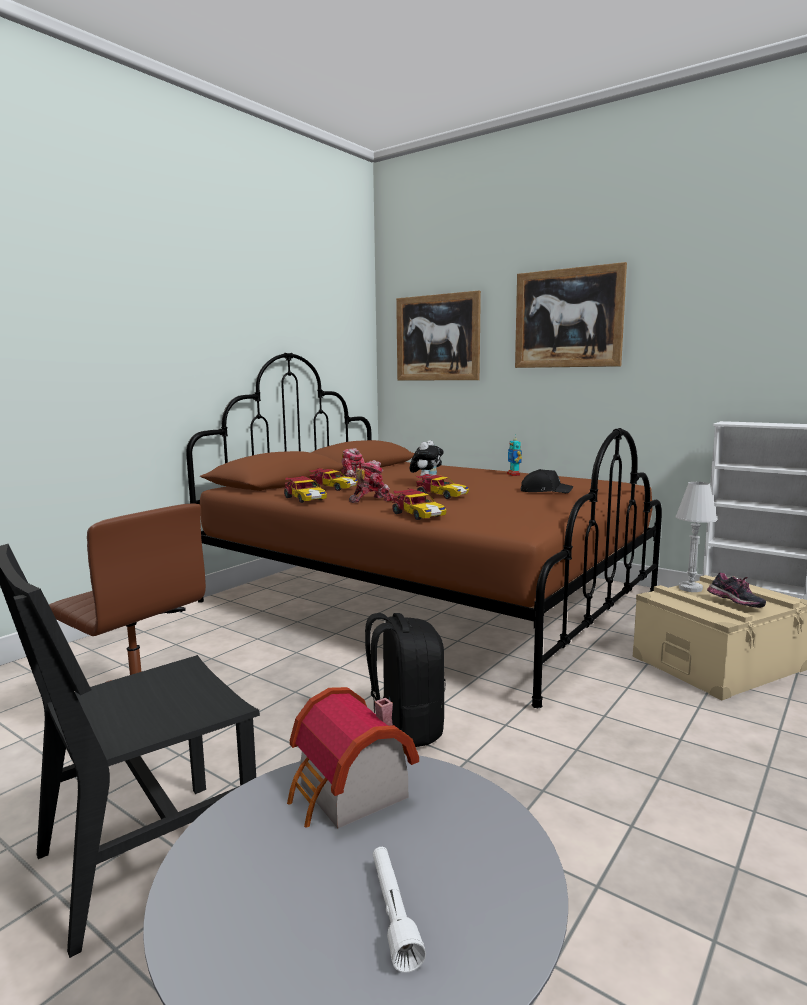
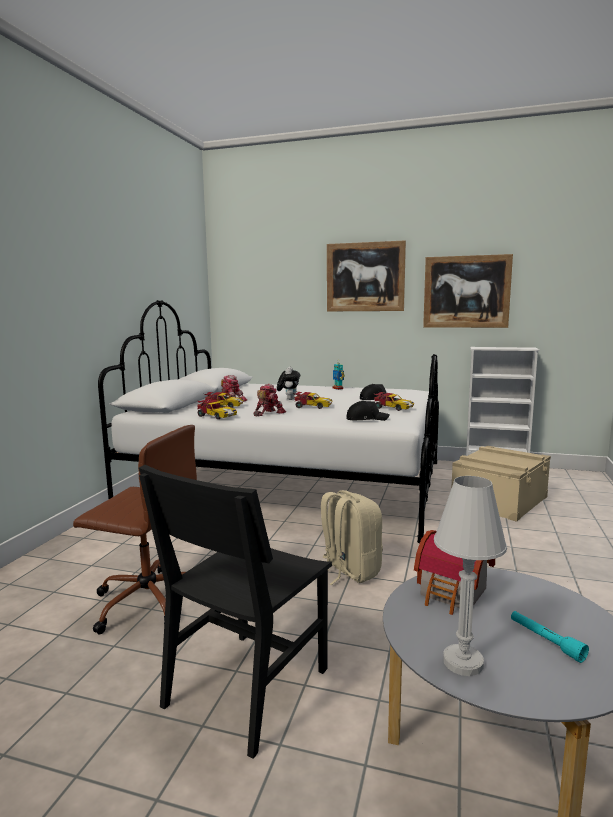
camera: 20 degrees left, 0 degrees up
(393, 914) = (545, 641): white flashlight -> turquoise flashlight
(404, 729) = (349, 571): black backpack -> beige backpack
(417, 515) = (318, 421): toy car -> toy car (392, 408)
(427, 599) = (291, 484): brown bed -> white bed
(437, 338) = (263, 288): picture -> picture (466, 292)
(488, 516) = (366, 419): none -> black cap
(690, 588) = (479, 455): white table lamp -> white table lamp (463, 662)
(734, 604) = (511, 462): shoe -> none

